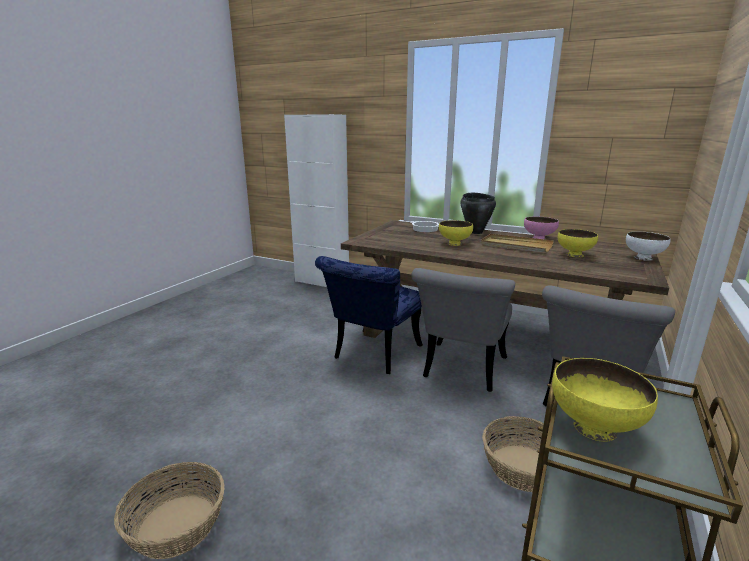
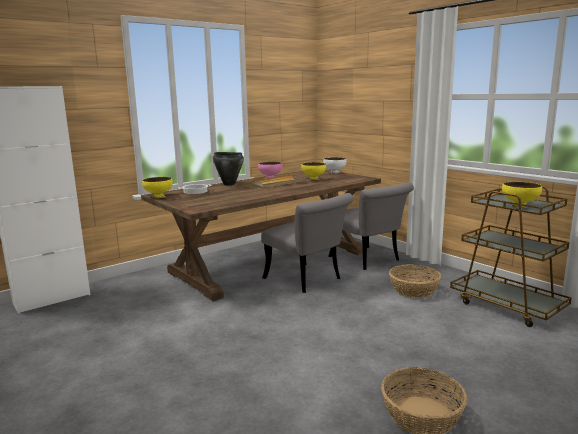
camera: 65 degrees left, 5 degrees down
(372, 355) = (251, 304): blue chair -> none
(455, 243) = (250, 191): yellow bowl -> yellow bowl (159, 196)

